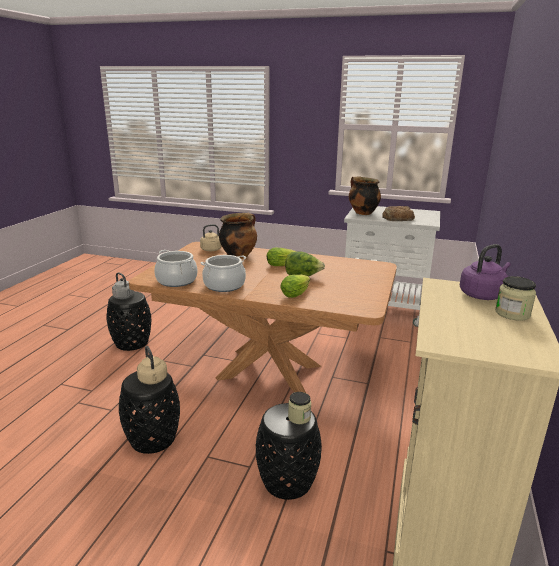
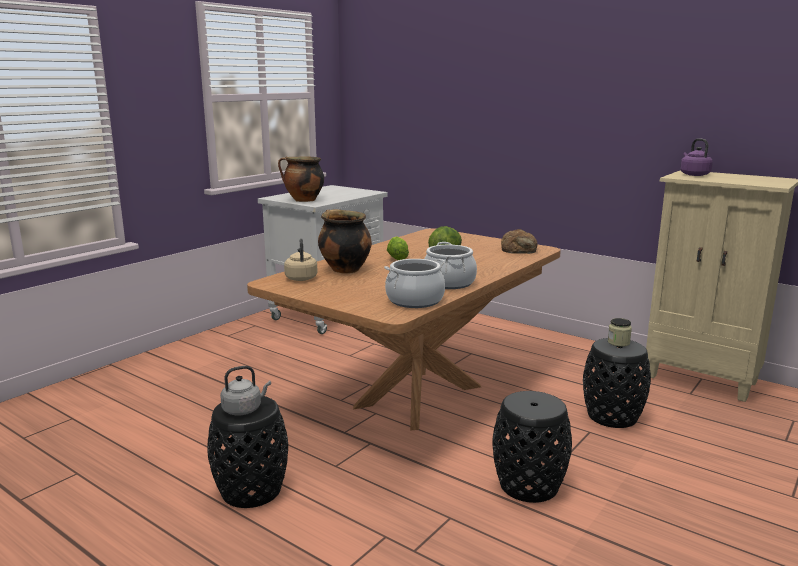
camera: 70 degrees left, 5 degrees down
(153, 380) = (534, 400): beige kettle -> none
(296, 293) = (490, 262): lettuce -> none
(397, 218) = (341, 196): bread -> bread (519, 248)
(512, 313) = (724, 175): jar -> none

